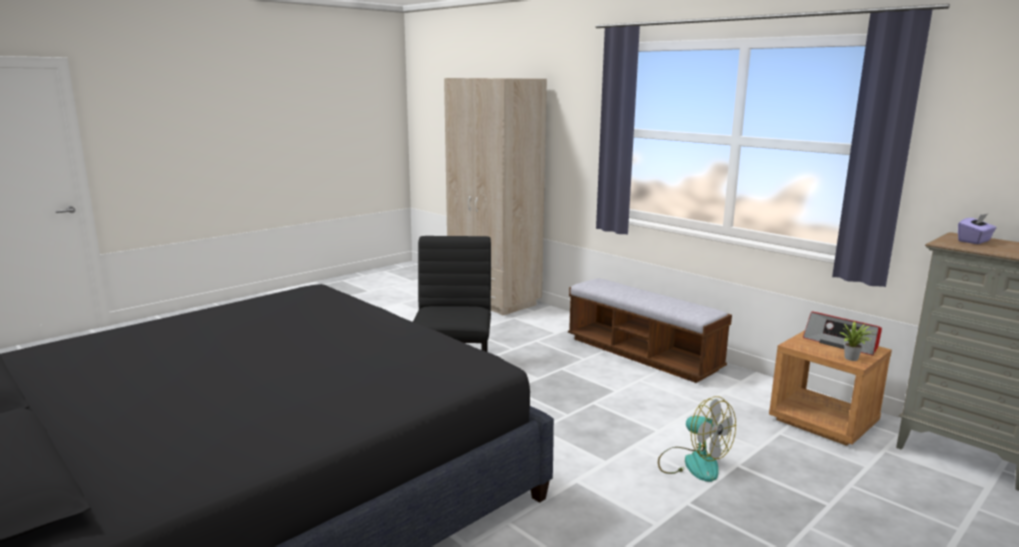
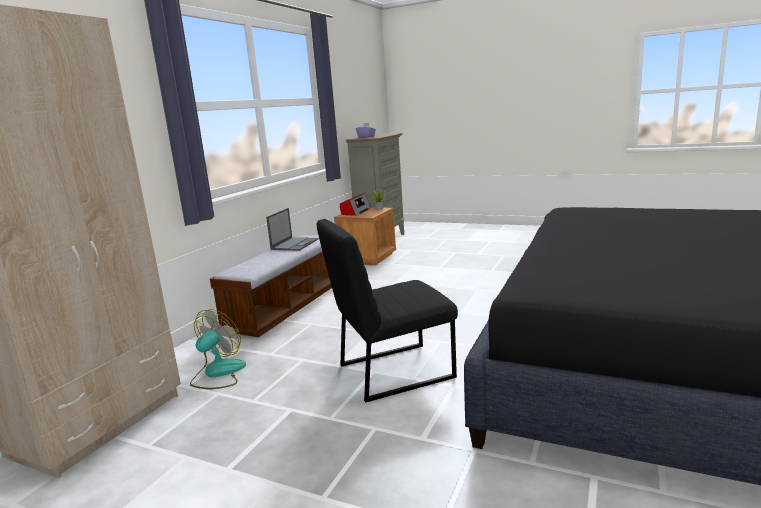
camera: 110 degrees left, 0 degrees up
(670, 302) = (295, 244): none -> laptop
(692, 463) = (451, 274): fan -> fan (218, 373)

